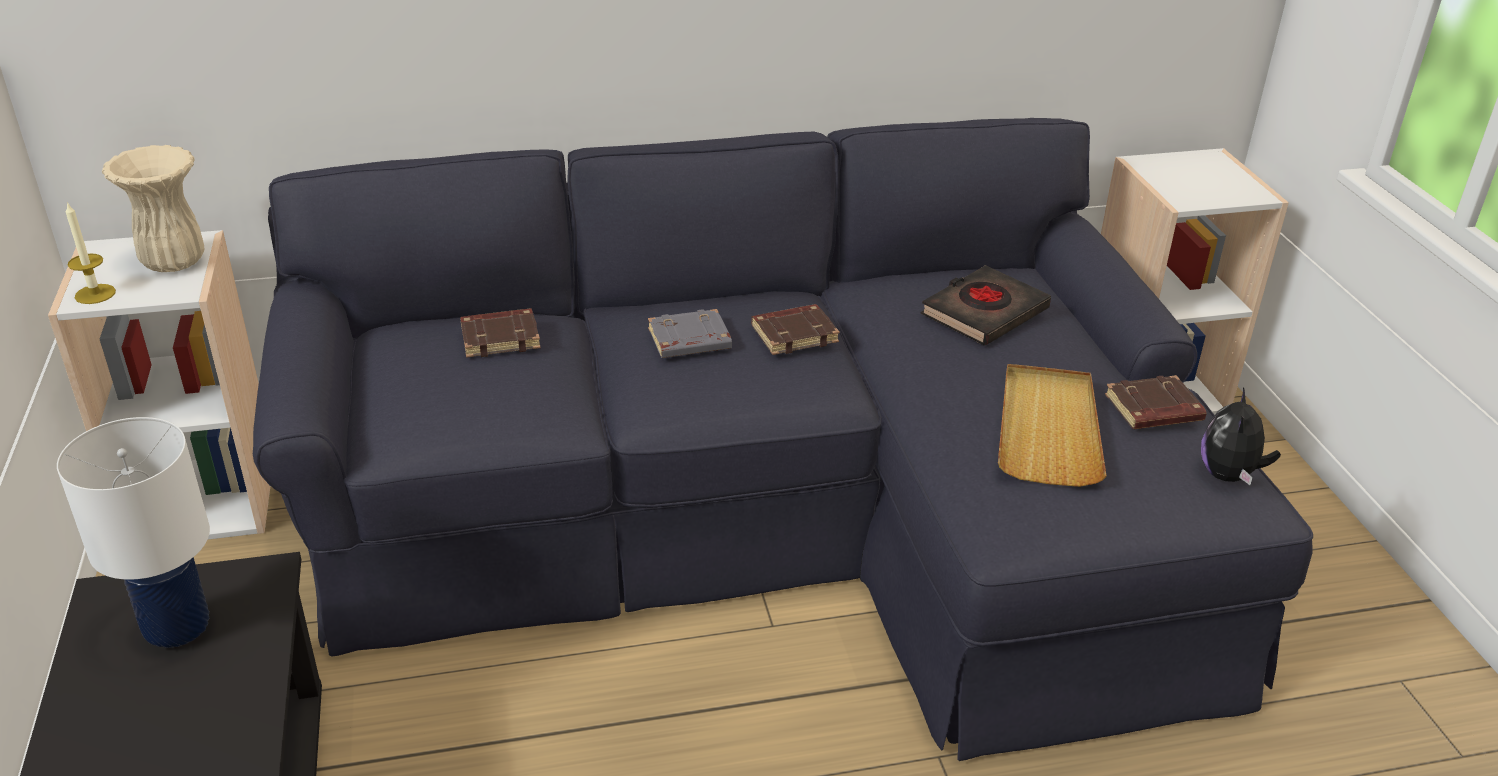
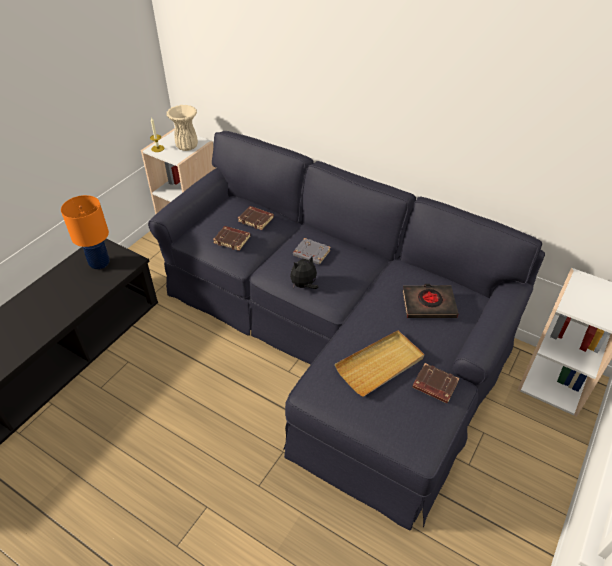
camera: 45 degrees right, 10 degrees up
(177, 632) = (99, 264): white table lamp -> orange table lamp
(794, 334) = (348, 272): brown book -> brown book (232, 240)
(1229, 475) = (427, 431): plush toy -> plush toy (304, 285)

